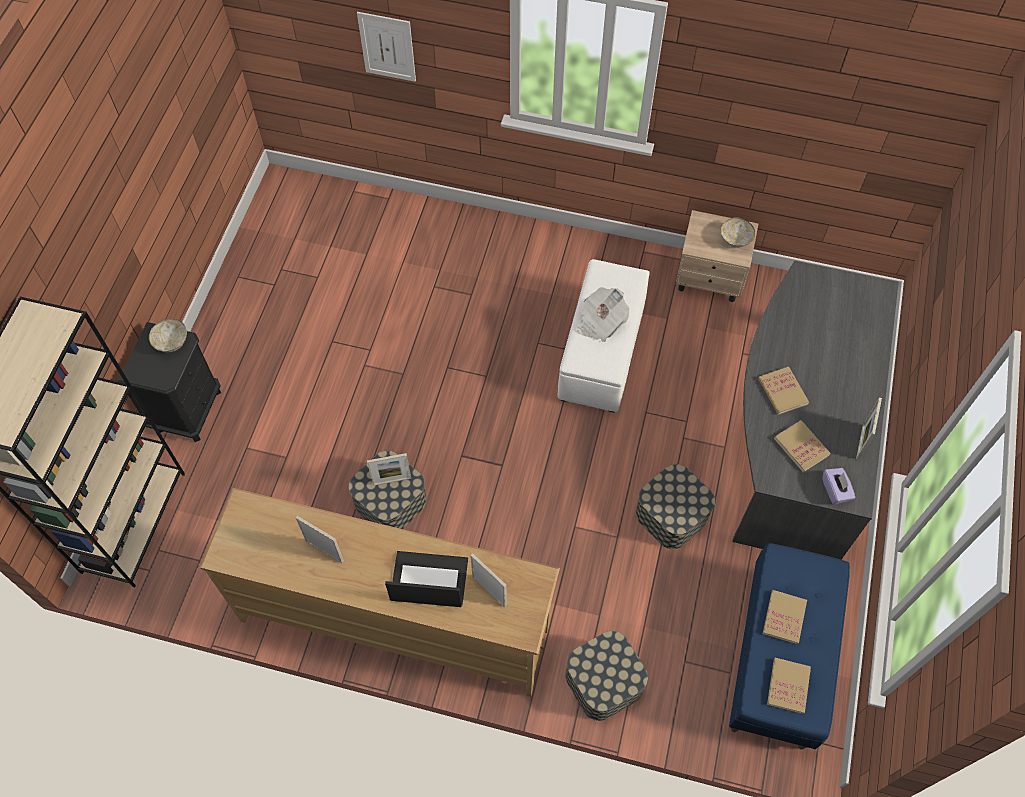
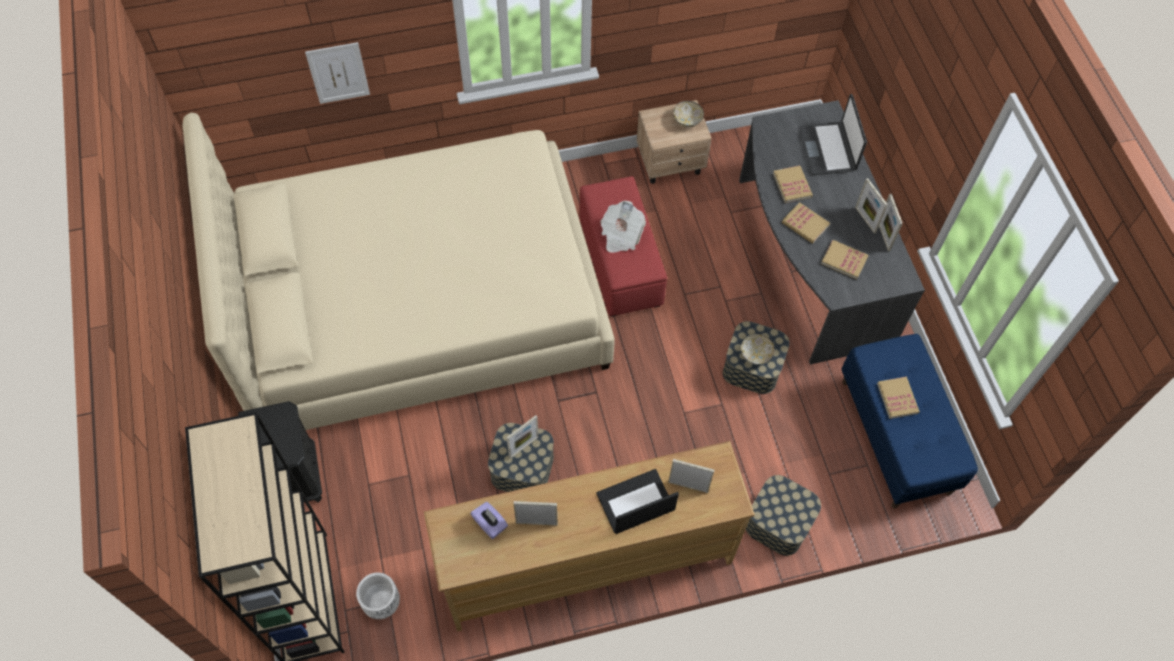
camera: 30 degrees left, 0 degrees up
(171, 343) = (274, 419): bowl -> bowl (755, 355)
(192, 560) = (382, 603): none -> white planter
(389, 305) = (418, 304): none -> beige bed
(601, 351) = (620, 261): white ottoman -> red ottoman
(788, 686) = (930, 448): book -> book (792, 185)
(835, 490) = (887, 282): purple tissue box -> purple tissue box (490, 524)
(851, 416) = (865, 220): none -> picture frame
(855, 327) = (828, 149): none -> laptop

